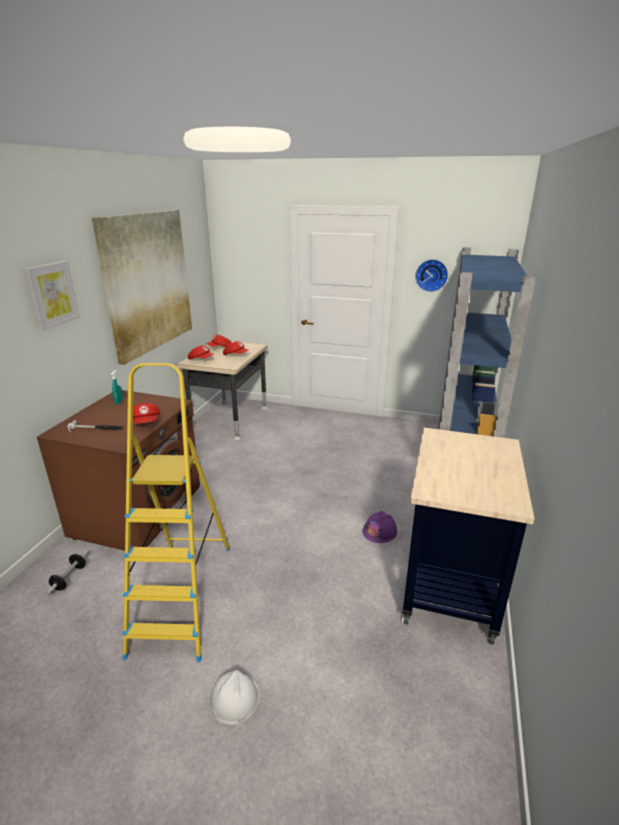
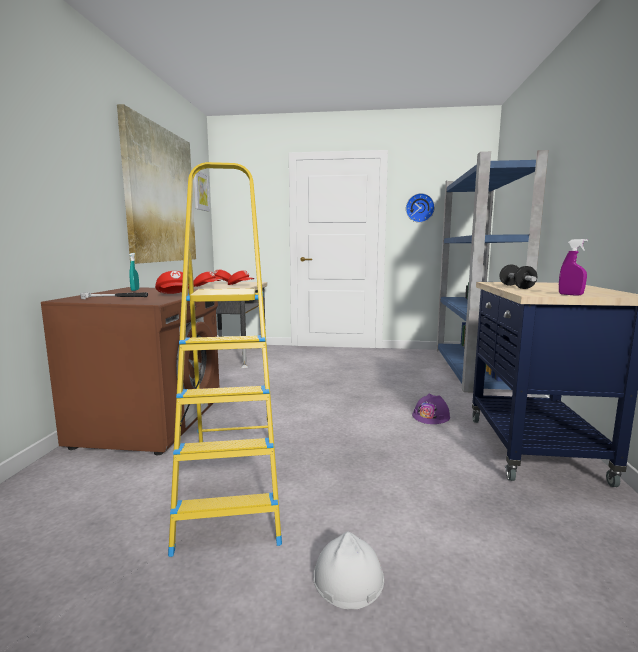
camera: 10 degrees left, 15 degrees down
(52, 294) = (73, 155): picture -> picture (200, 191)
(69, 578) = (70, 484): dumbbell -> dumbbell (516, 287)
(459, 498) = (570, 295): none -> purple spray bottle

